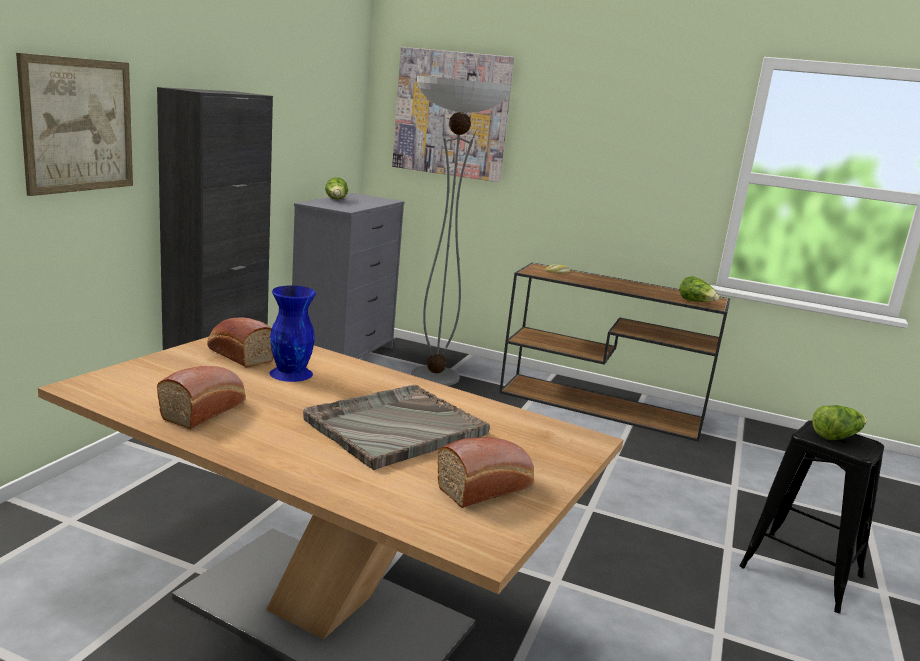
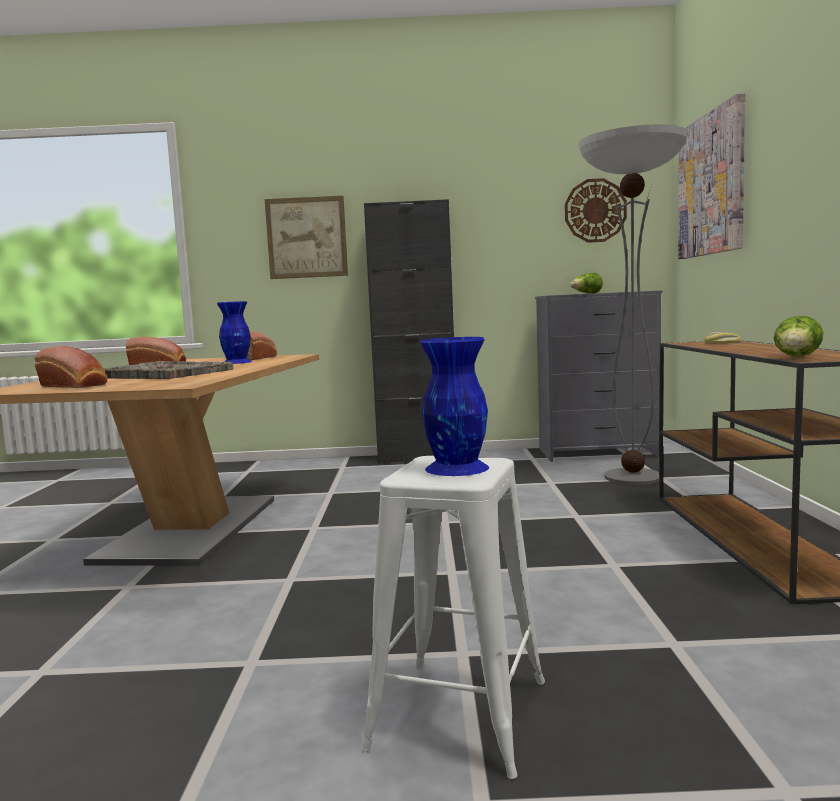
camera: 70 degrees right, 10 degrees down
(329, 109) = (595, 210): none -> wall clock
(801, 571) = (459, 713): black stool -> white stool
(836, 436) = (457, 467): lettuce -> blue vase

